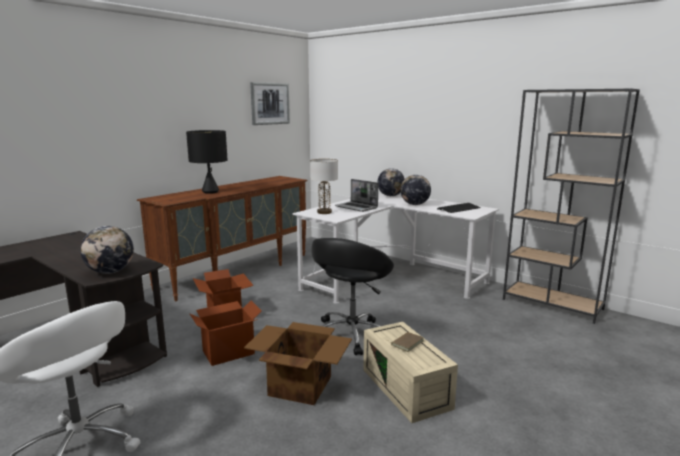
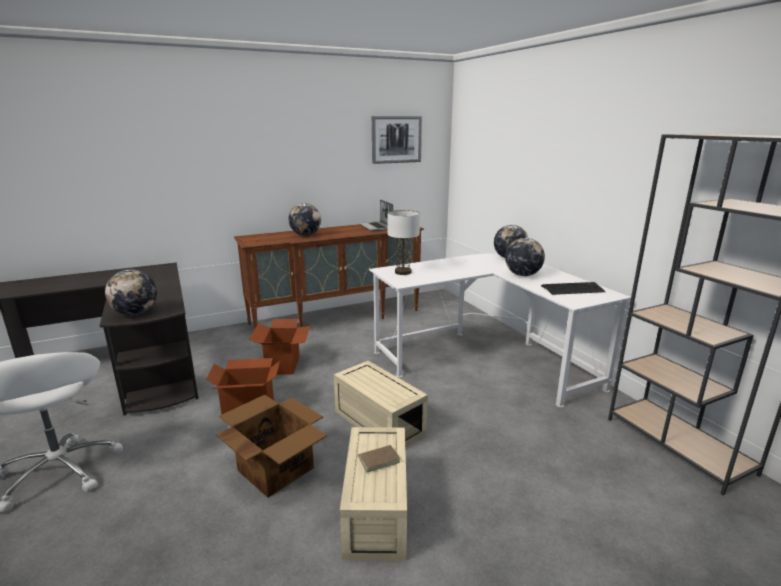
camera: 25 degrees right, 5 degrees up
(210, 192) = (305, 235): black table lamp -> globe
(350, 336) = (377, 422): black office chair -> beige storage box
(357, 207) = (447, 270): laptop -> laptop (376, 227)

